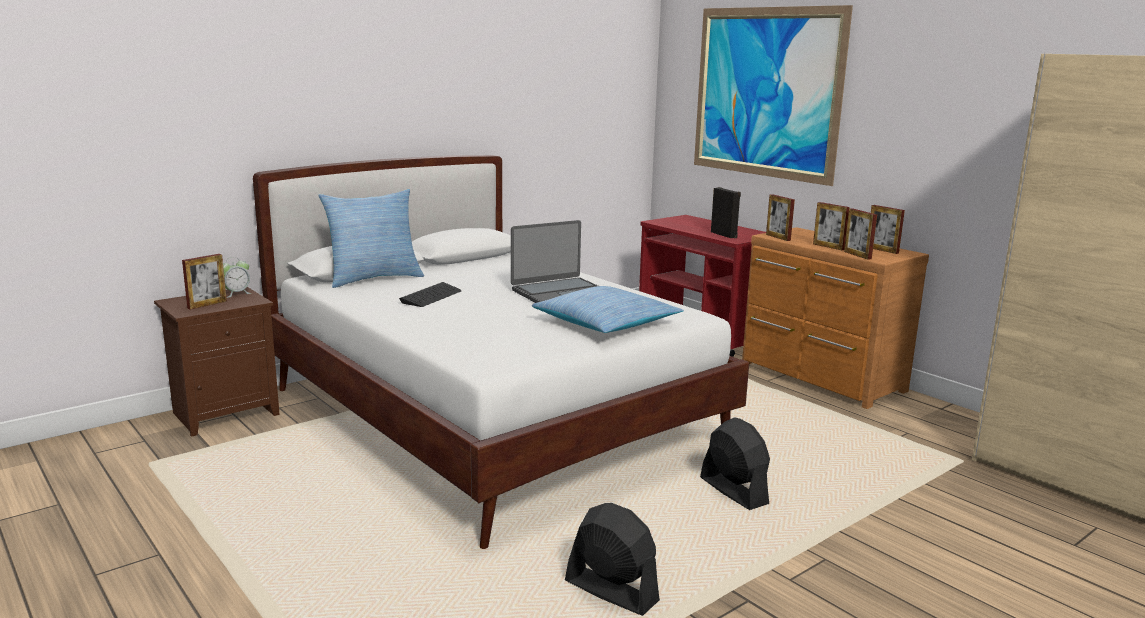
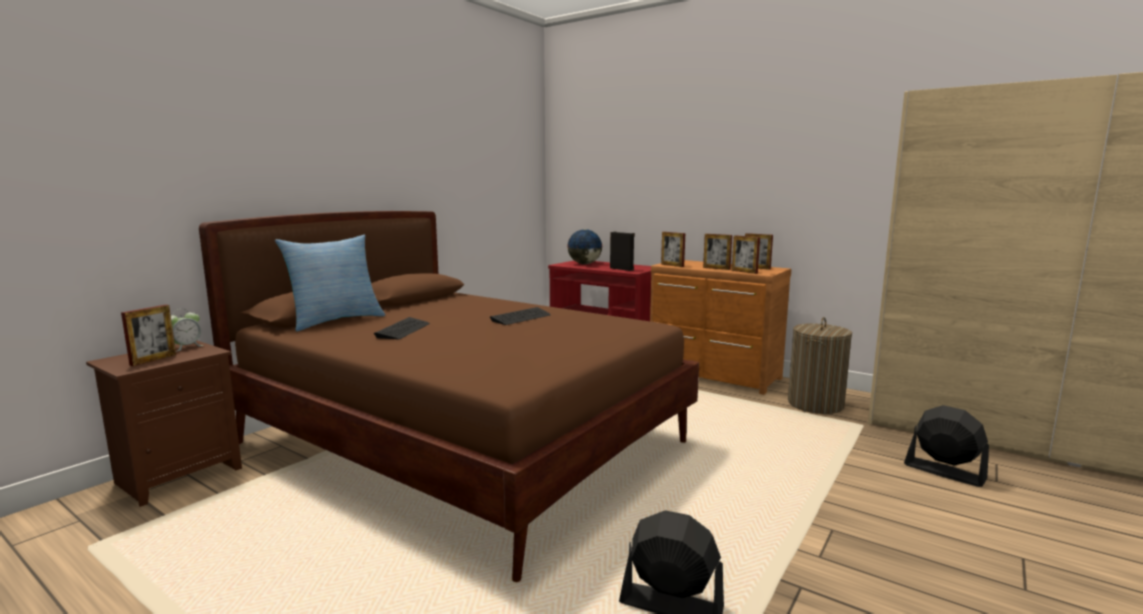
camera: 15 degrees left, 5 degrees down
(491, 417) = (462, 442): white bed -> brown bed
(559, 292) = (521, 318): laptop -> keyboard
(606, 323) = (584, 337): pillow -> none
(686, 222) = (584, 264): none -> globe
(733, 491) = (713, 478): black fan -> black fan (944, 471)
(765, 93) = (641, 157): picture -> none
(924, 428) = (815, 404): none -> laundry basket

